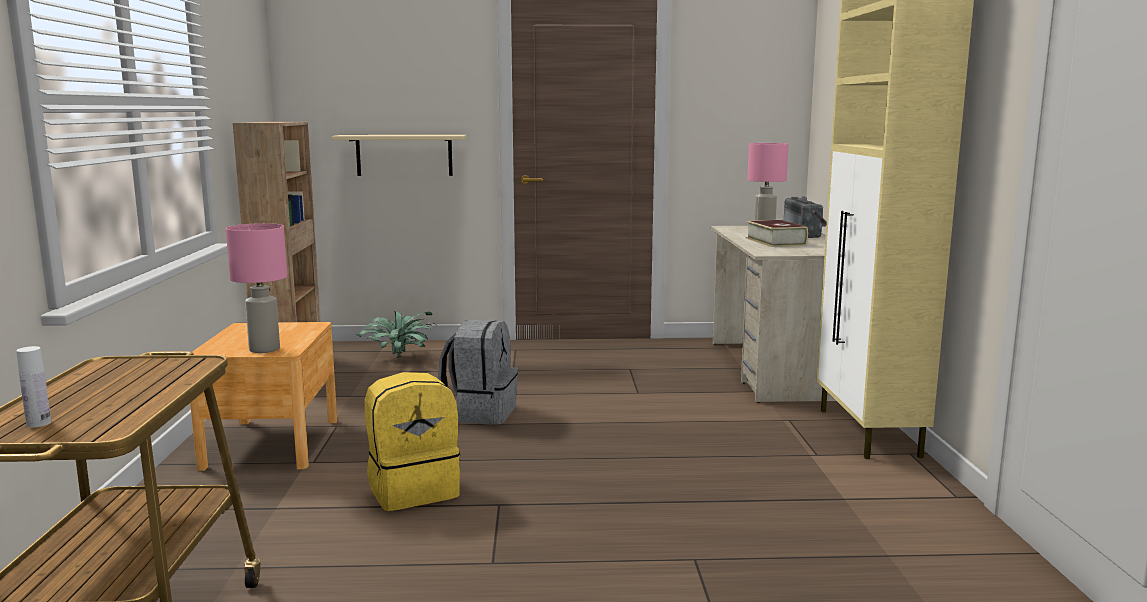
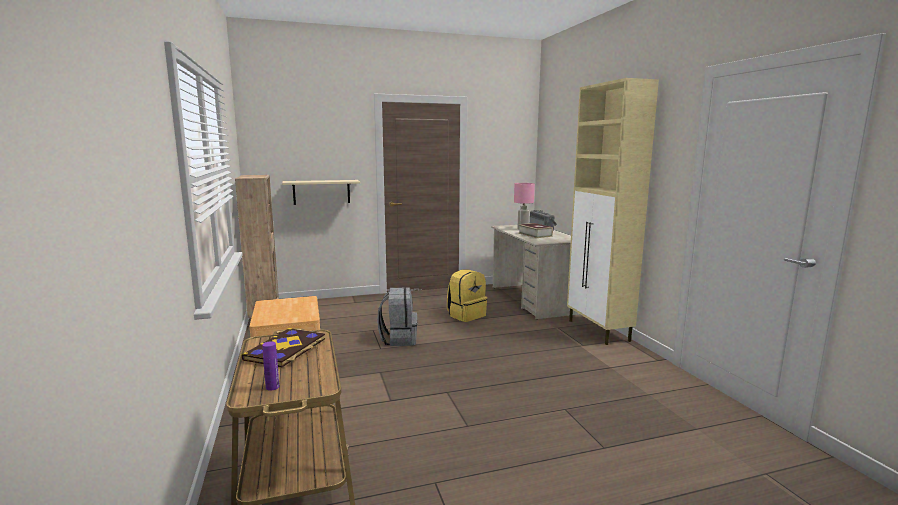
camera: 15 degrees left, 0 degrees up
(38, 423) = (272, 387): white bottle -> purple bottle
(126, 376) = (286, 349): none -> book
(264, 350) = (295, 317): pink table lamp -> none
(400, 358) = (328, 310): potted plant -> none
(413, 490) = (395, 389): yellow backpack -> yellow backpack (466, 315)

